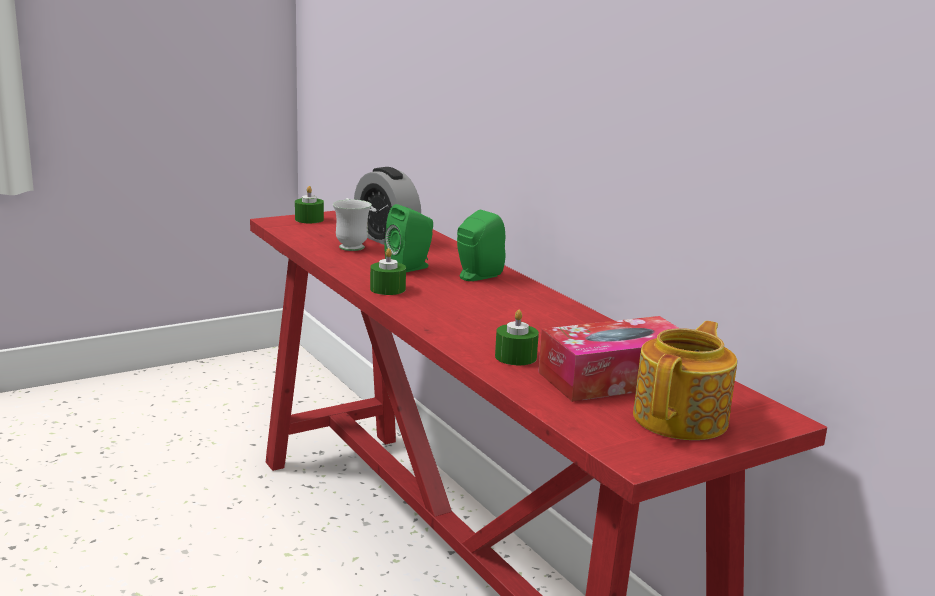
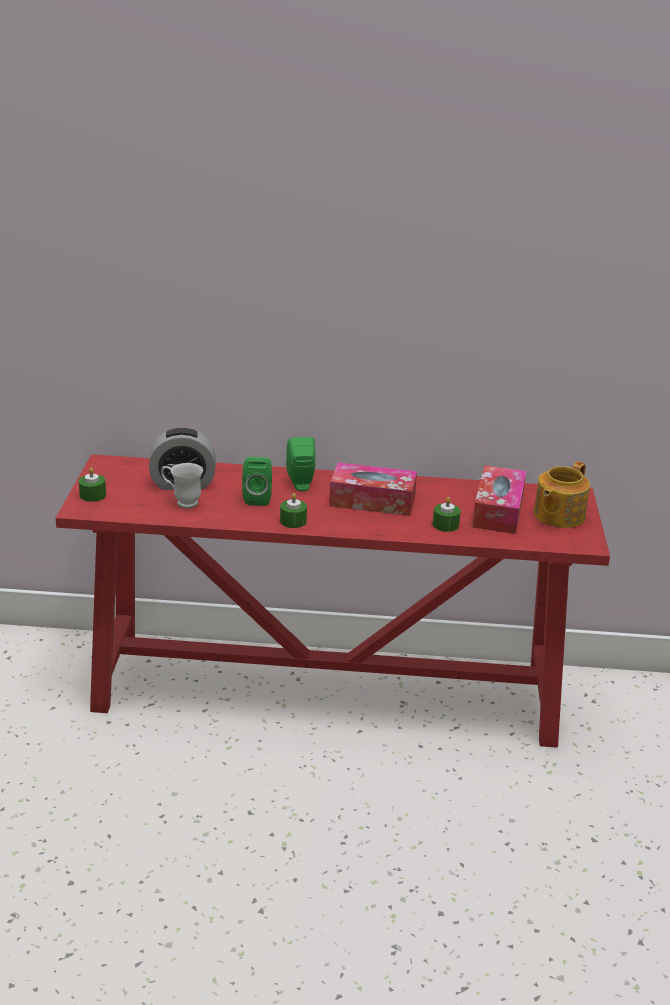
camera: 55 degrees left, 10 degrees up
(503, 311) = (372, 500): none -> tissue box
(682, 418) = (558, 515): teapot -> teapot turned 120 degrees counterclockwise

